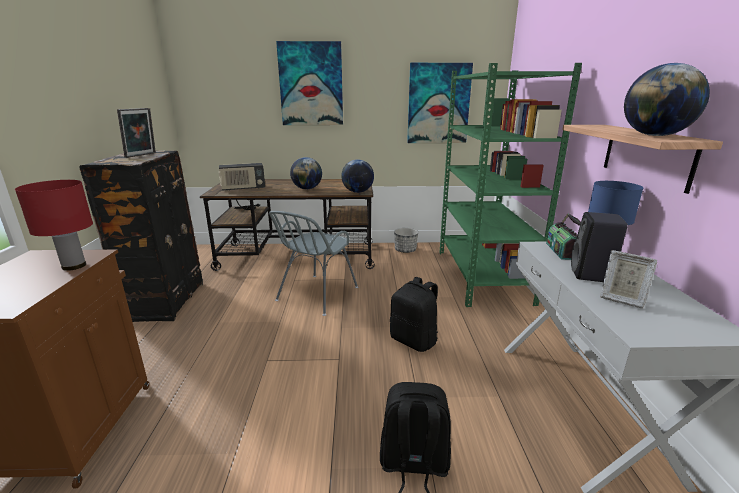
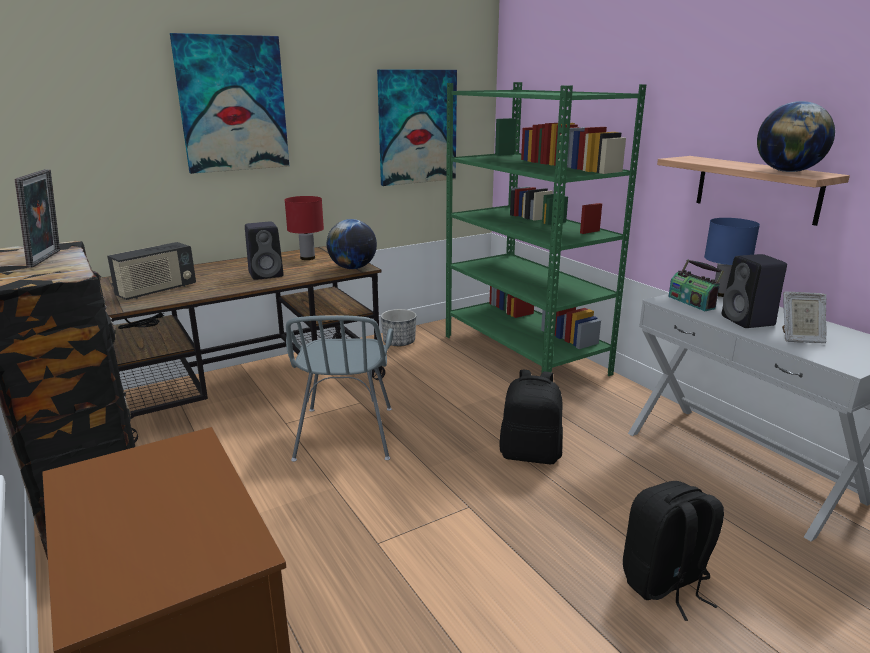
camera: 30 degrees left, 0 degrees up
(74, 266) = (200, 468): red table lamp -> red table lamp (307, 258)
(307, 188) = (267, 274): globe -> black speaker

